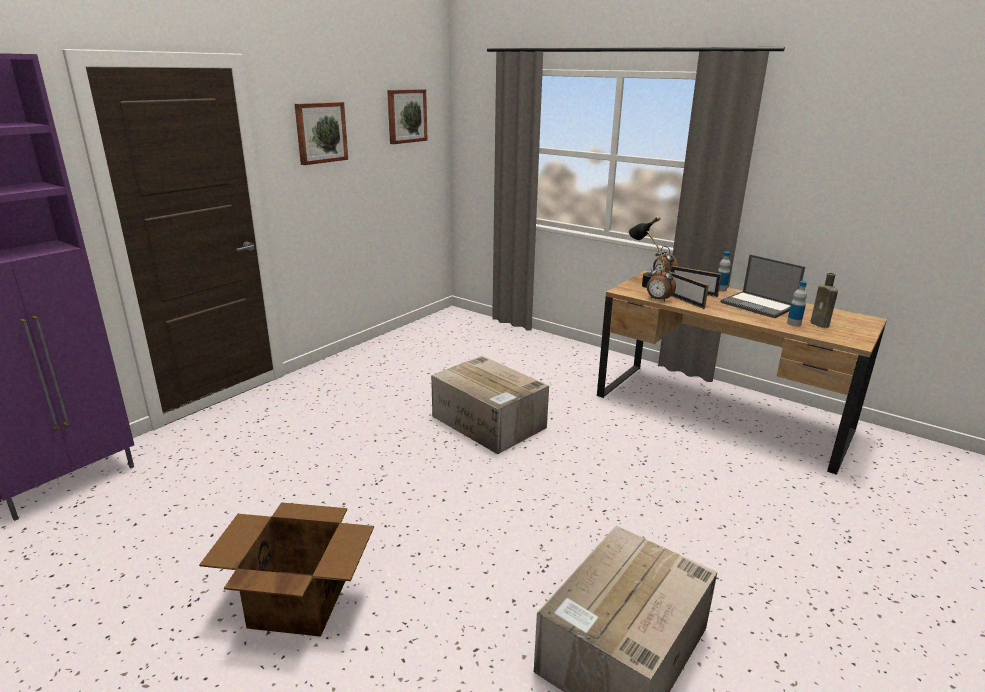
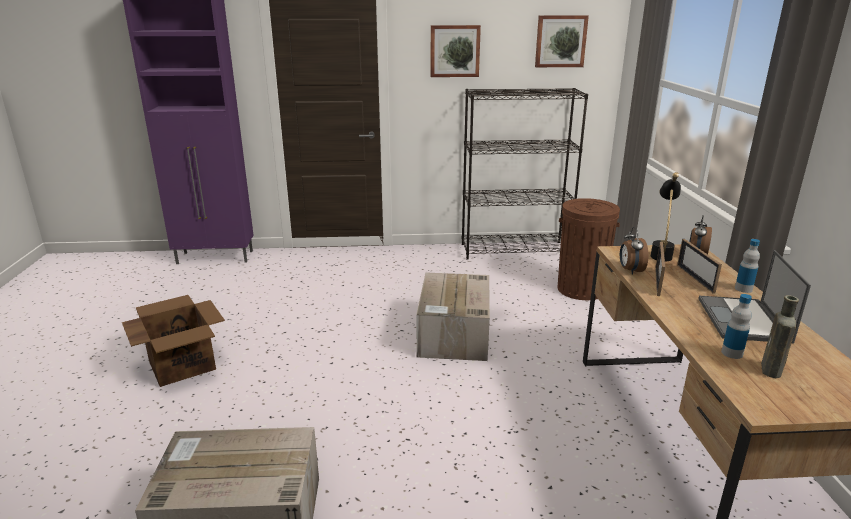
camera: 50 degrees right, 0 degrees up
(406, 336) = (515, 250): none -> black bookcase
(507, 347) = (581, 289): none -> brown trash can

